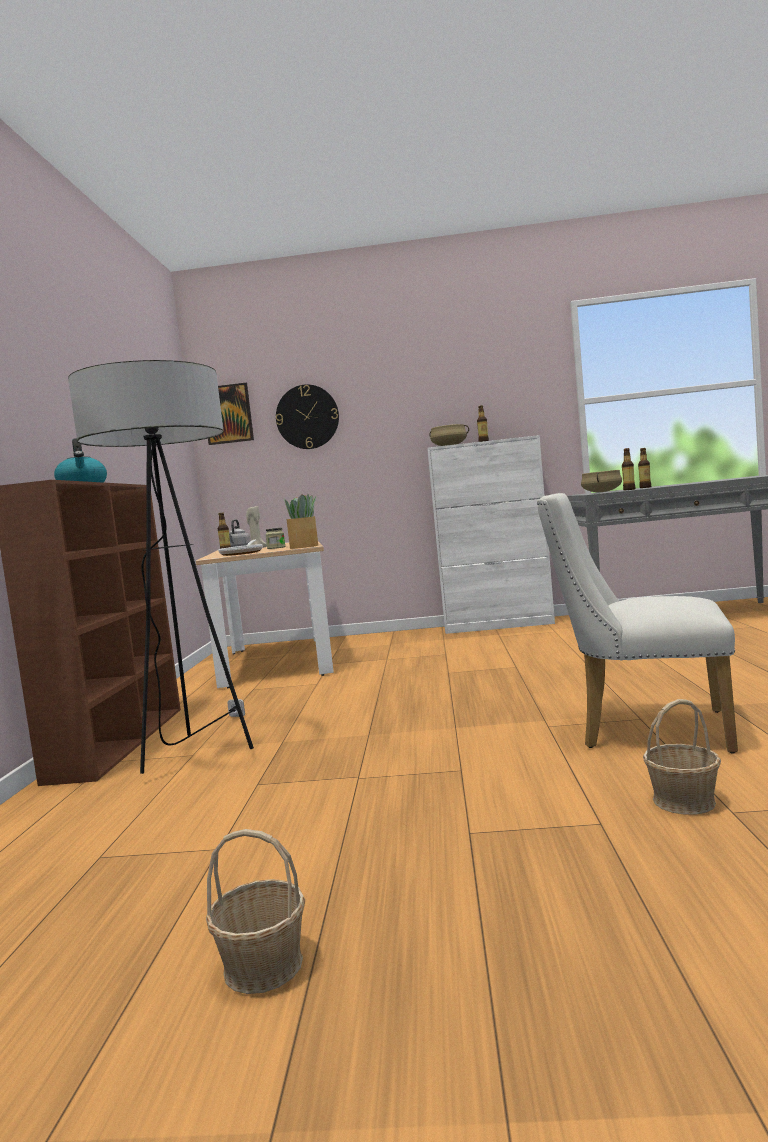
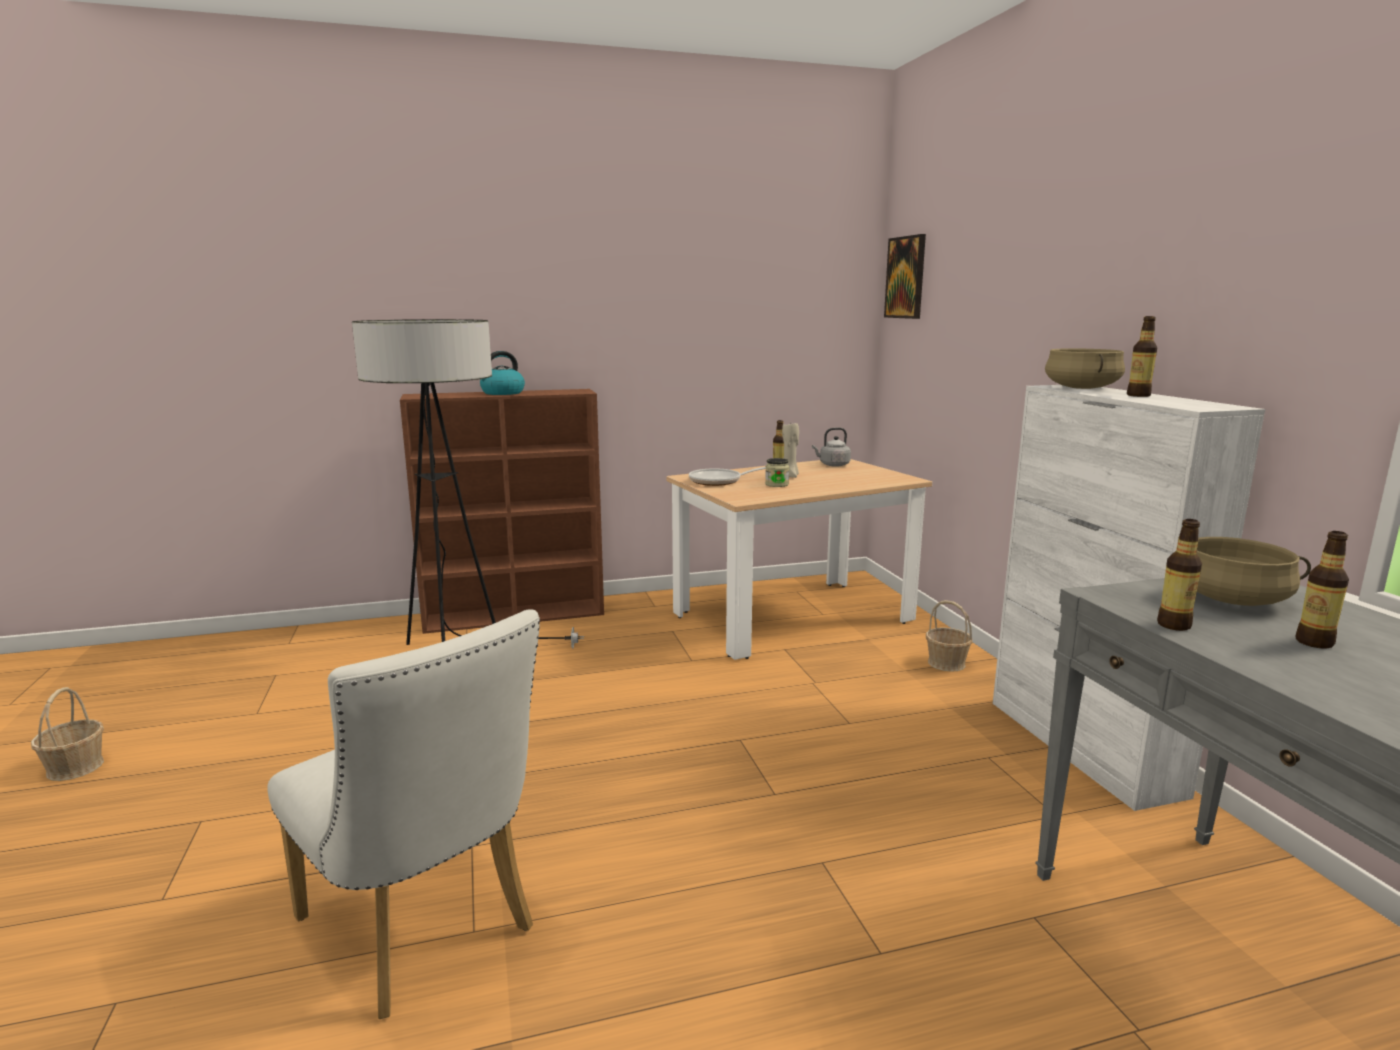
camera: 70 degrees right, 10 degrees up
(304, 546) = (749, 497): potted plant -> none
(307, 417) = (968, 293): wall clock -> none
(642, 729) = (425, 932): white chair -> white chair turned 135 degrees clockwise
(684, 801) = (170, 963): basket -> basket (946, 663)

